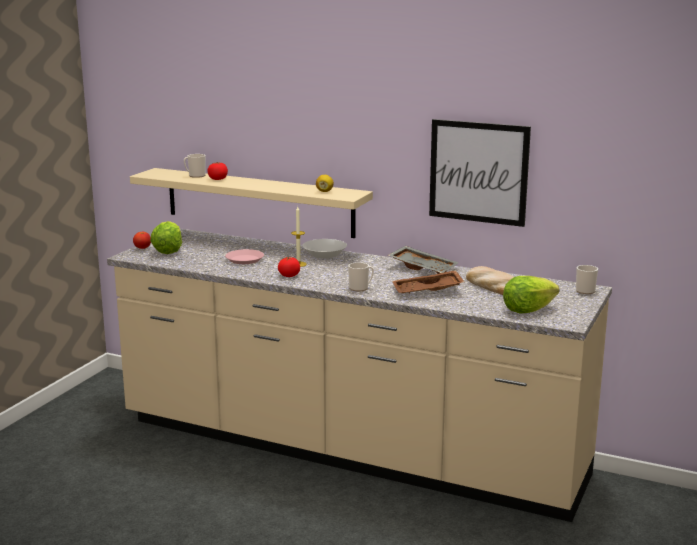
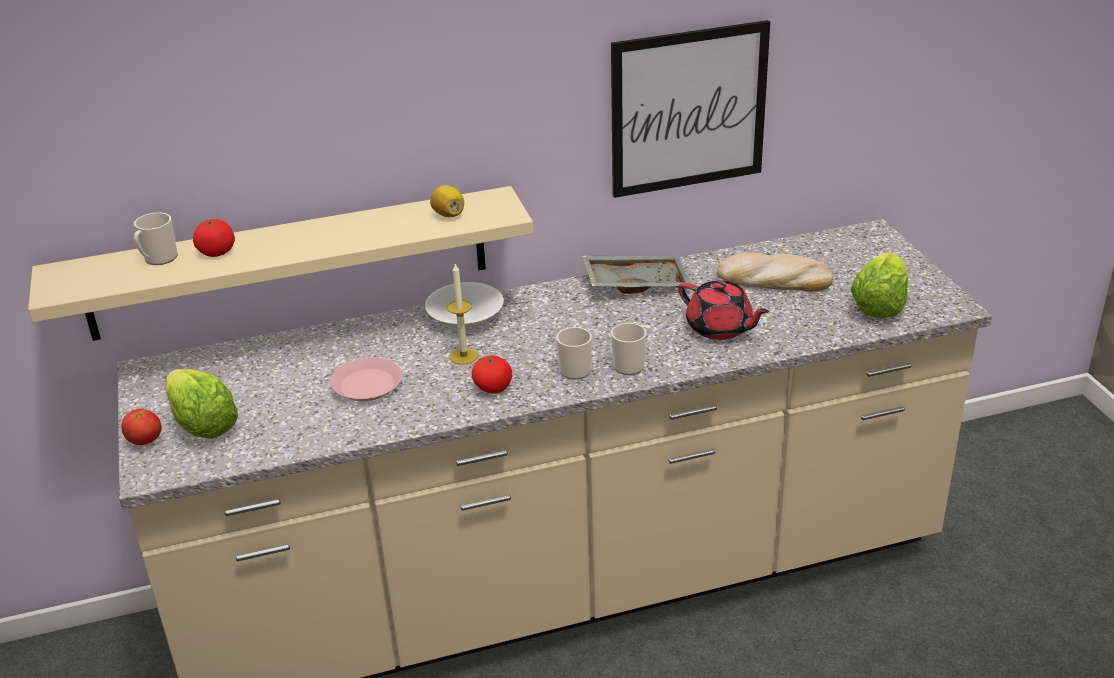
camera: 40 degrees left, 15 degrees up
(427, 291) = (720, 328): brown tray -> red teapot
(587, 290) = (873, 238): mug -> mug (576, 368)

